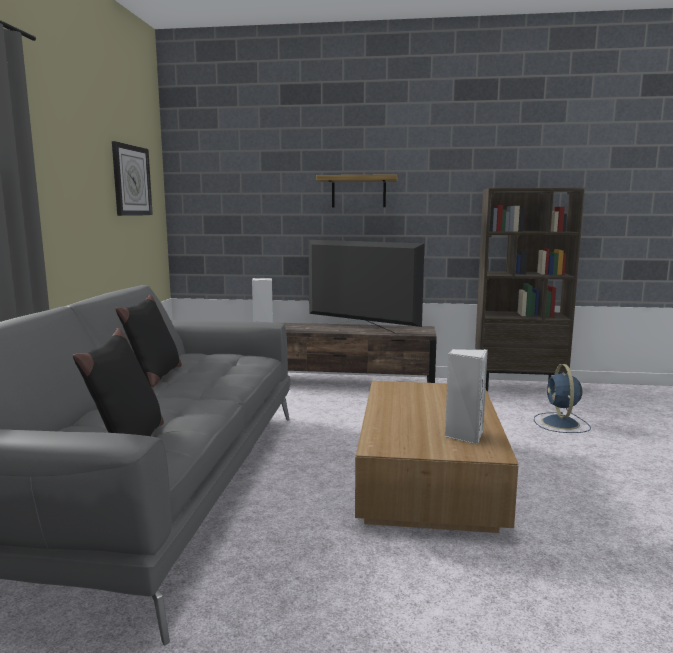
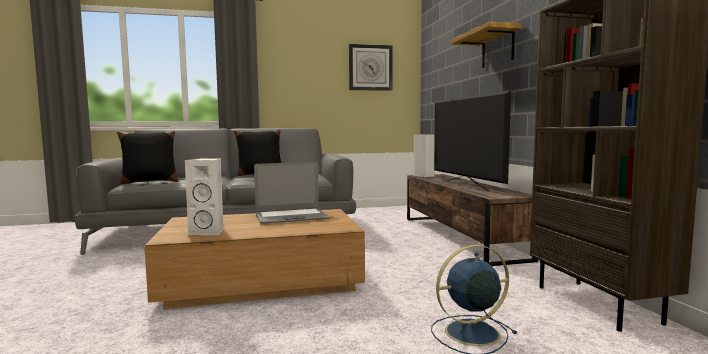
camera: 70 degrees right, 5 degrees down
(361, 330) = (466, 186): television -> television turned 150 degrees clockwise
(406, 400) = (291, 217): none -> laptop

